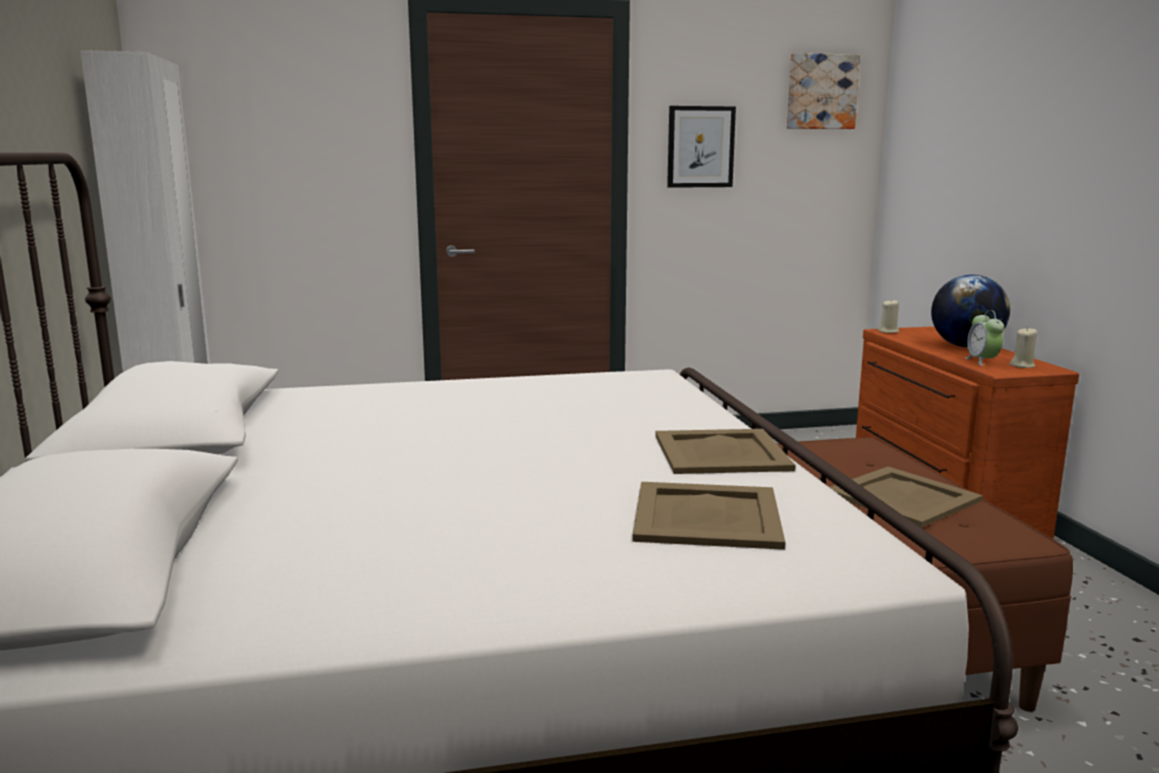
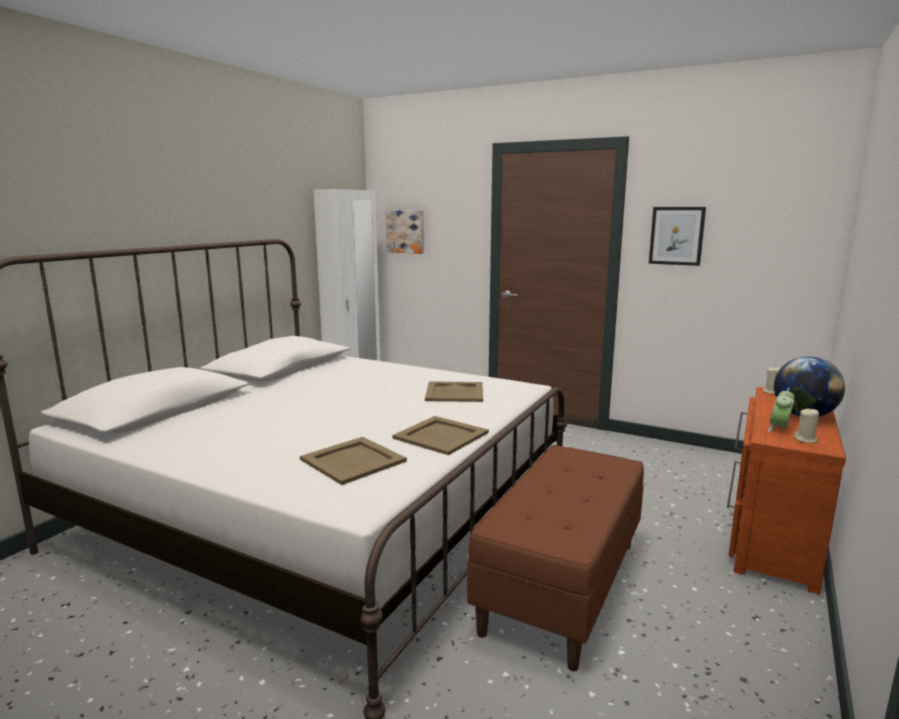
camera: 40 degrees right, 0 degrees up
(821, 92) = (786, 195): picture -> picture (406, 231)
(904, 497) = (564, 499): beige tray -> beige tray (455, 392)

